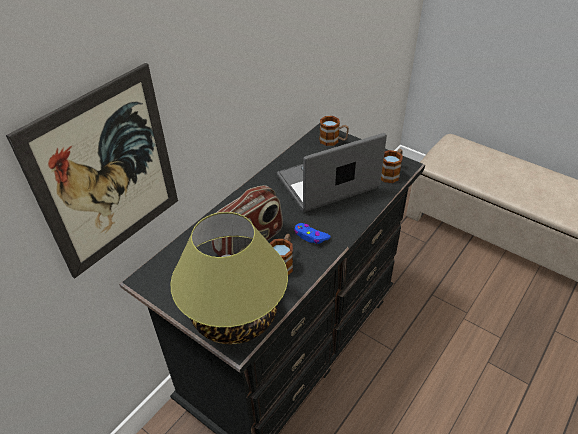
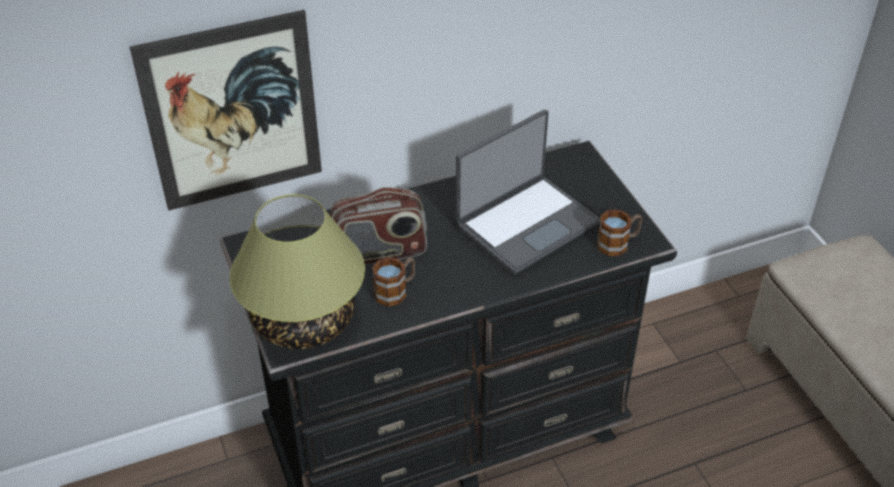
camera: 30 degrees right, 0 degrees up
(310, 236) = (451, 276): blue game controller -> none
(328, 184) = (526, 224): laptop -> laptop turned 135 degrees clockwise
(333, 141) = (582, 172): mug -> none

